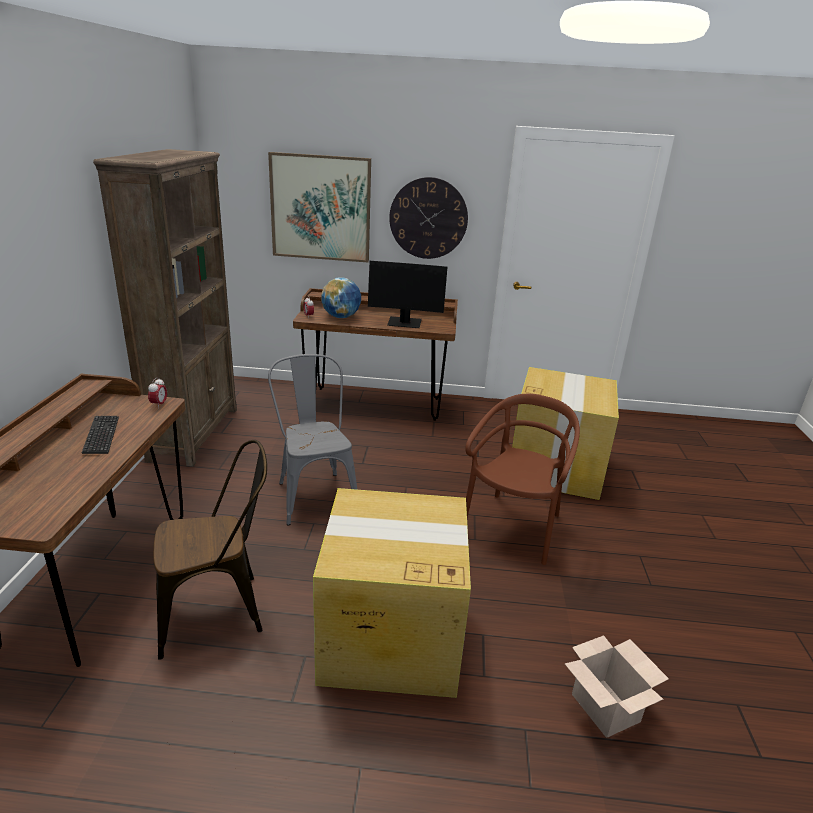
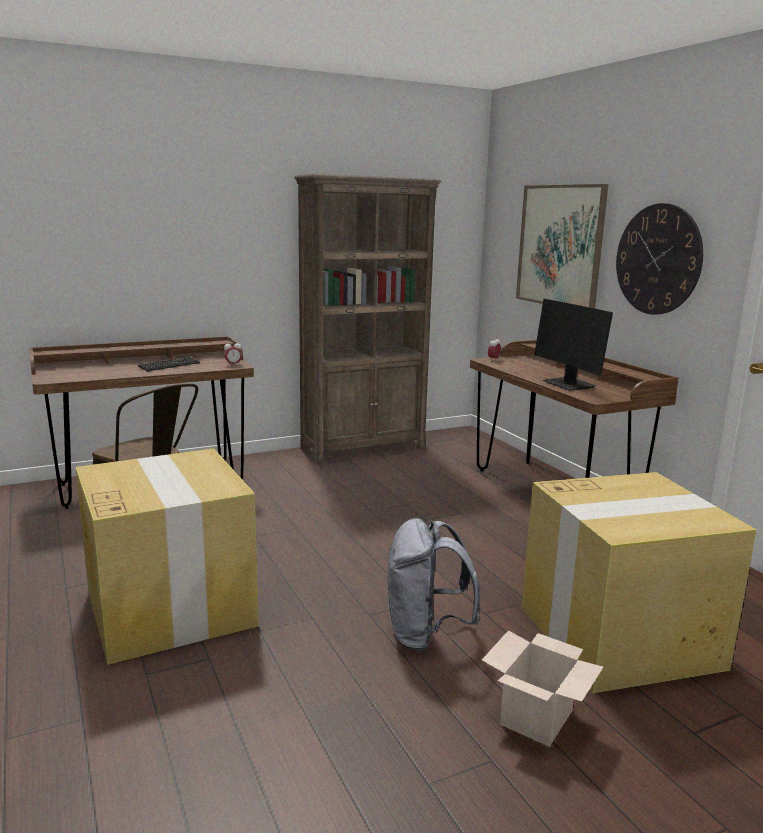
camera: 60 degrees right, 10 degrees down
(314, 493) = (343, 514): grey chair -> none
(341, 317) = (521, 367): globe -> none
(513, 527) = (425, 635): brown chair -> grey backpack
(607, 709) = (139, 777): cardboard box -> cardboard box (537, 719)

